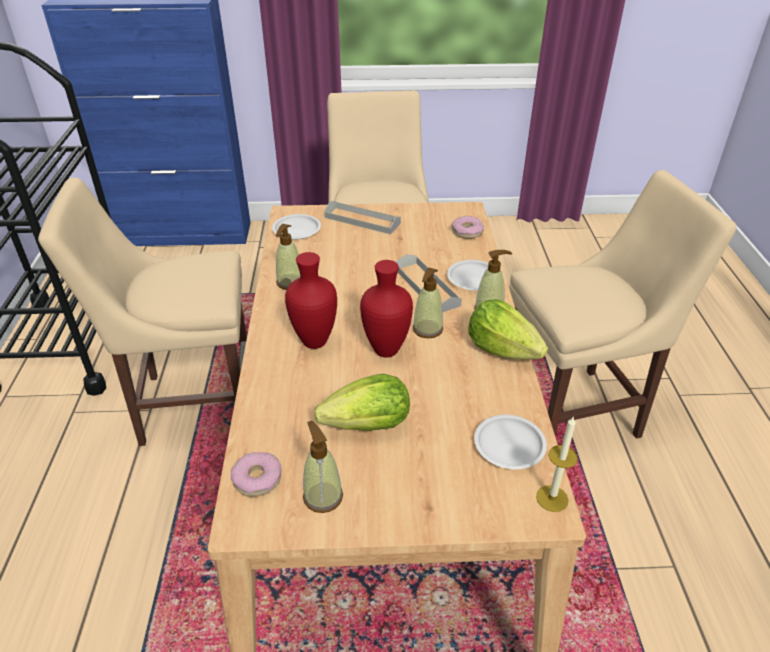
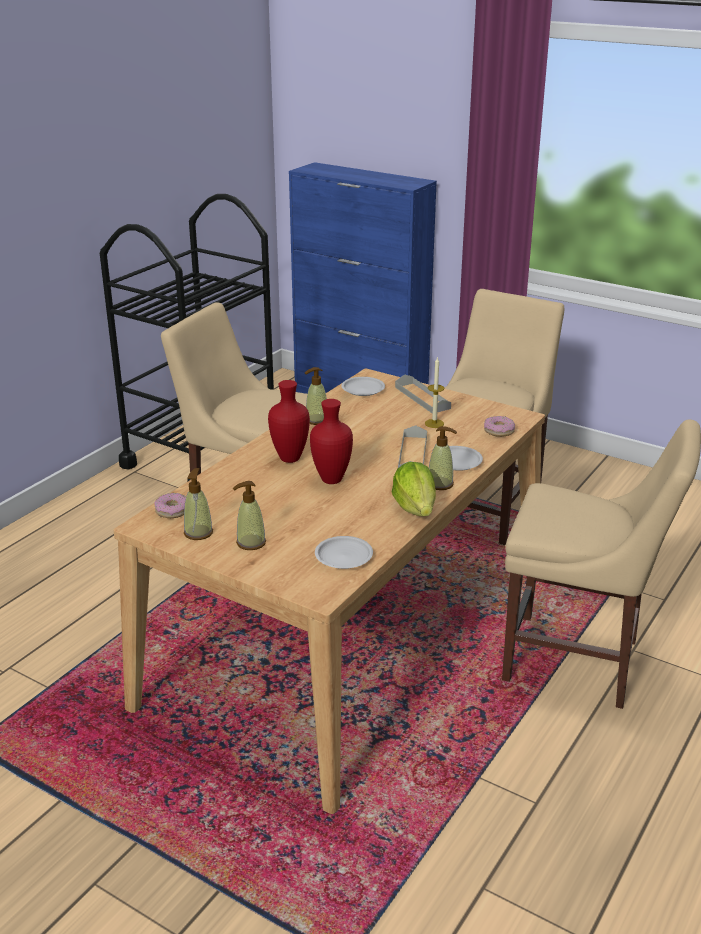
camera: 35 degrees right, 10 degrees down
(368, 425) = (268, 512): lettuce -> none
(427, 329) = (377, 479): soap dispenser -> soap dispenser (251, 543)
(552, 498) = (333, 590): candle -> candle (434, 423)

